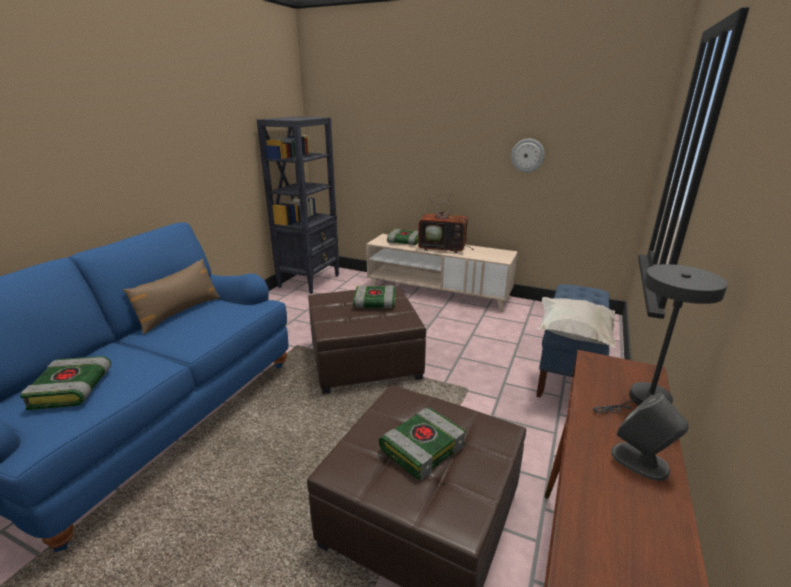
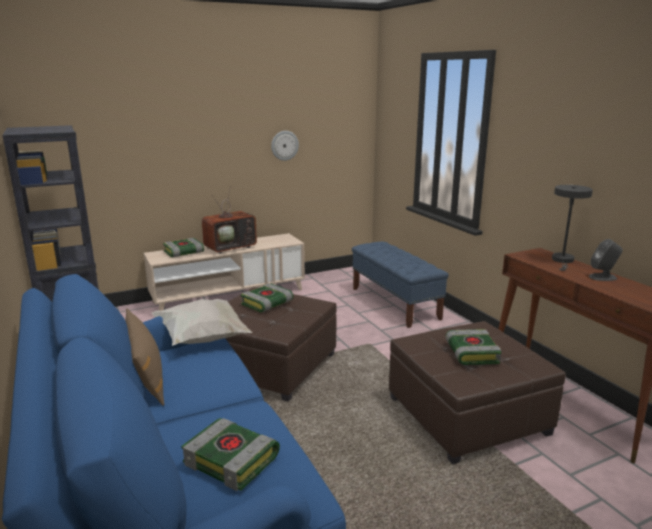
camera: 50 degrees left, 5 degrees down
(574, 336) = (422, 270): white pillow -> white pillow (203, 340)

